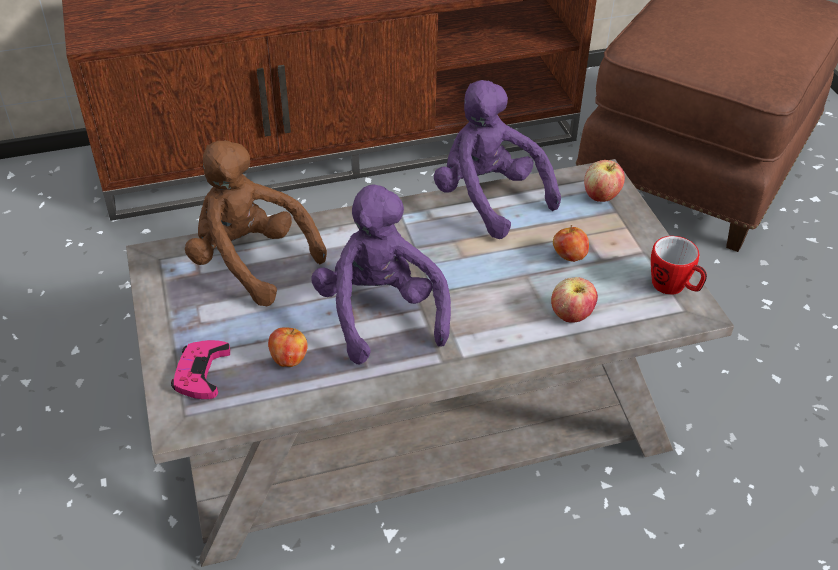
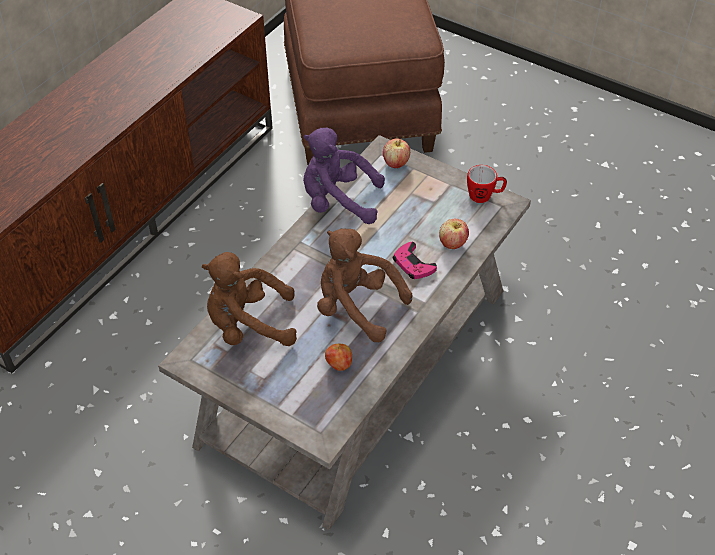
camera: 40 degrees left, 5 degrees up
(201, 373) = (301, 405): pink game controller -> pink game controller (413, 264)
(380, 313) = (356, 306): purple plush toy -> brown plush toy
(569, 257) = (417, 211): apple -> none

